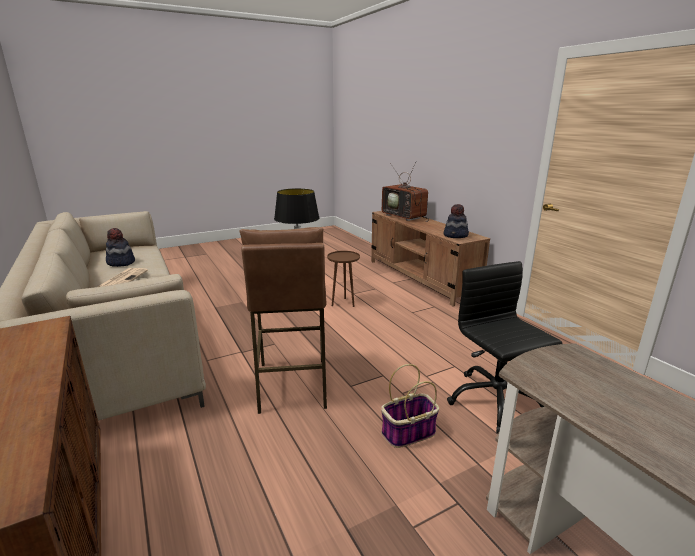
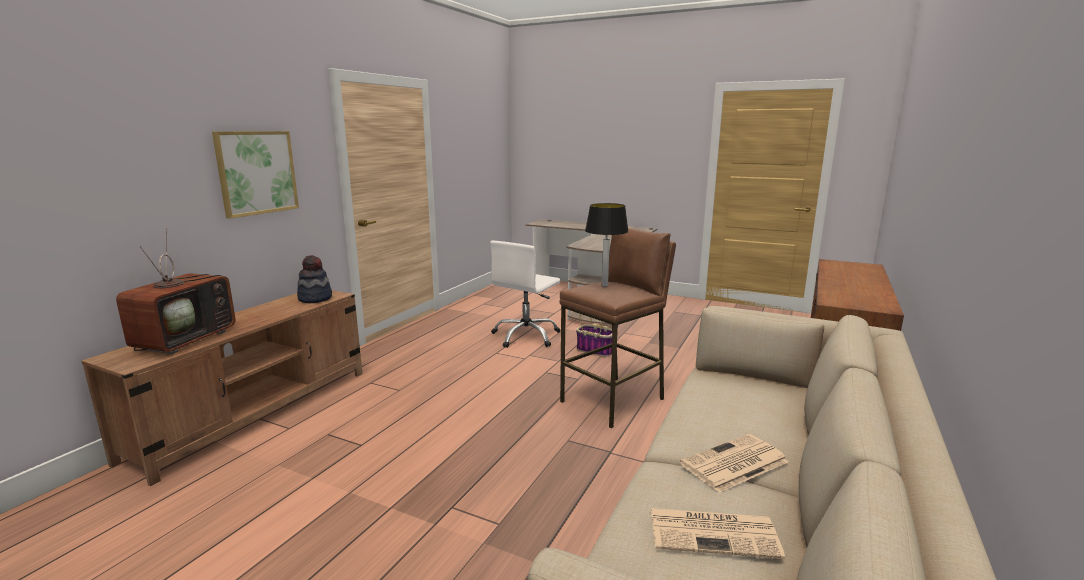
camera: 125 degrees left, 5 degrees down
(121, 263) = (714, 533): hat -> newspaper
(343, 303) = (407, 439): brown side table -> none
(478, 141) = (256, 172): none -> picture
(495, 401) = (526, 336): black office chair -> white office chair

